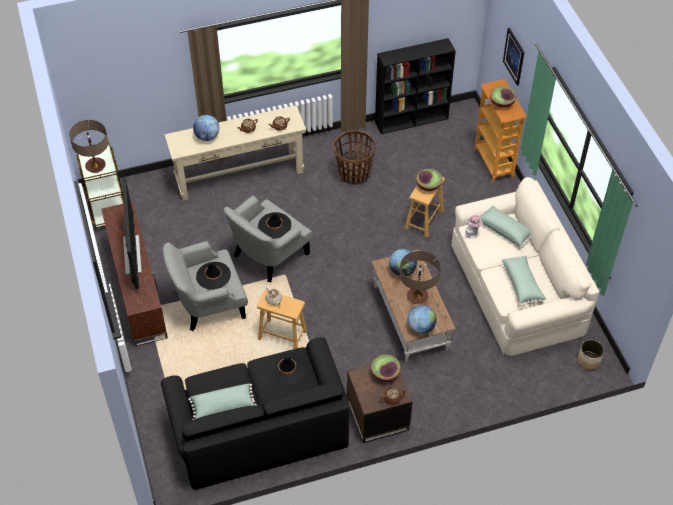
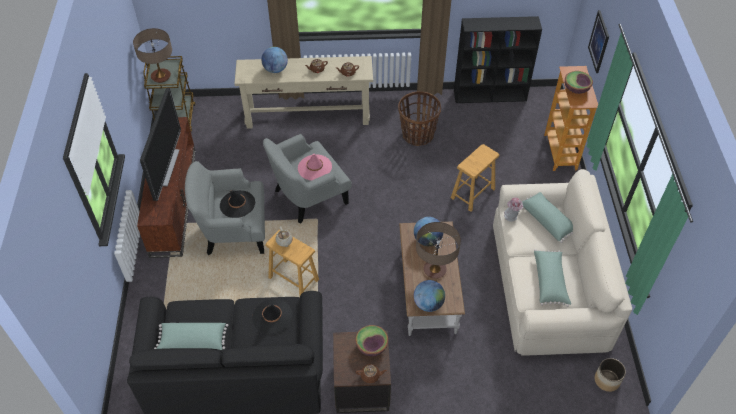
camera: 15 degrees right, 0 degrees up
(274, 226) = (314, 168): black hat -> pink hat
(428, 185) = (480, 159): bowl -> none

